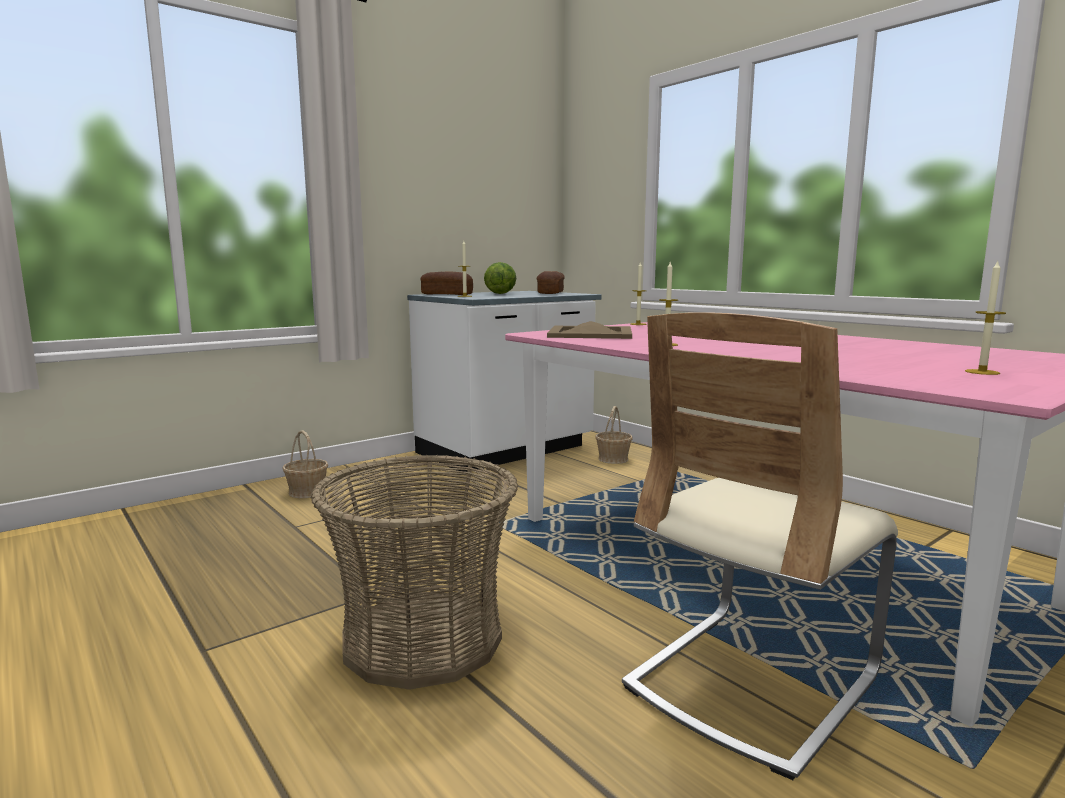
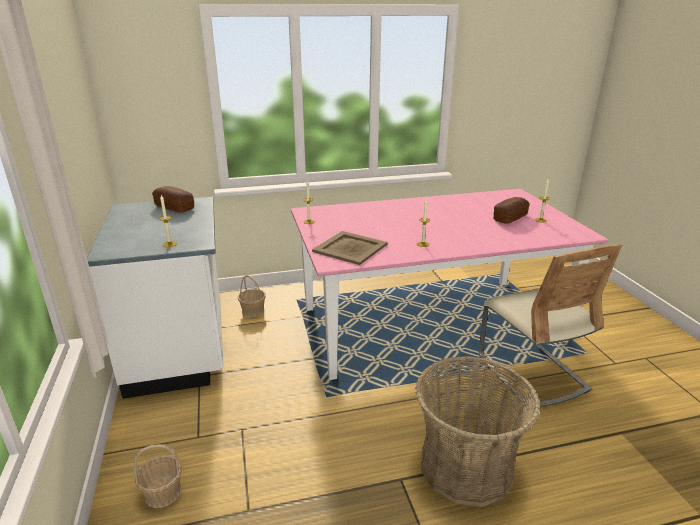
camera: 65 degrees left, 15 degrees up
(447, 294) = (129, 246): bread -> bread (510, 218)
(500, 293) = (152, 224): lettuce -> none

